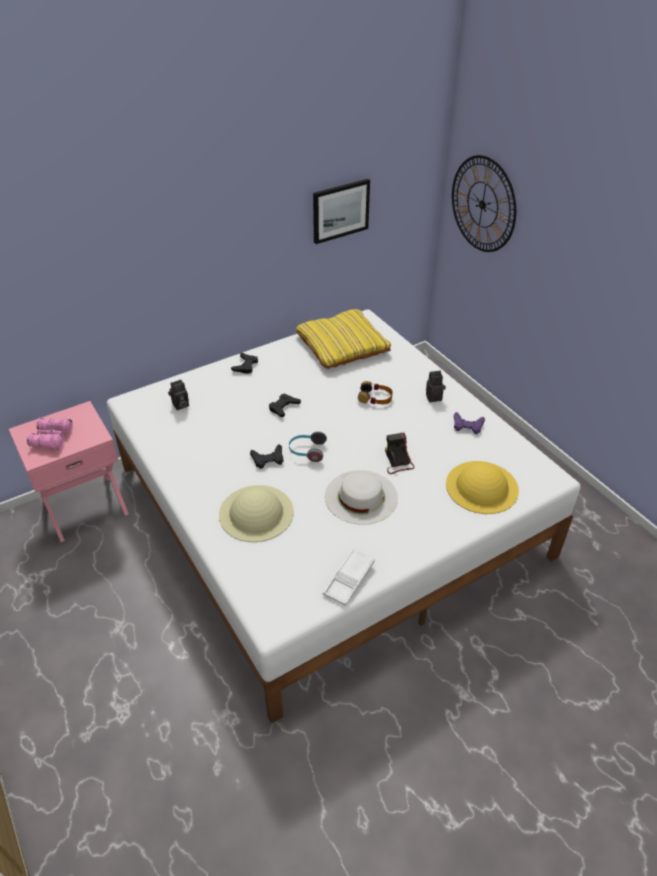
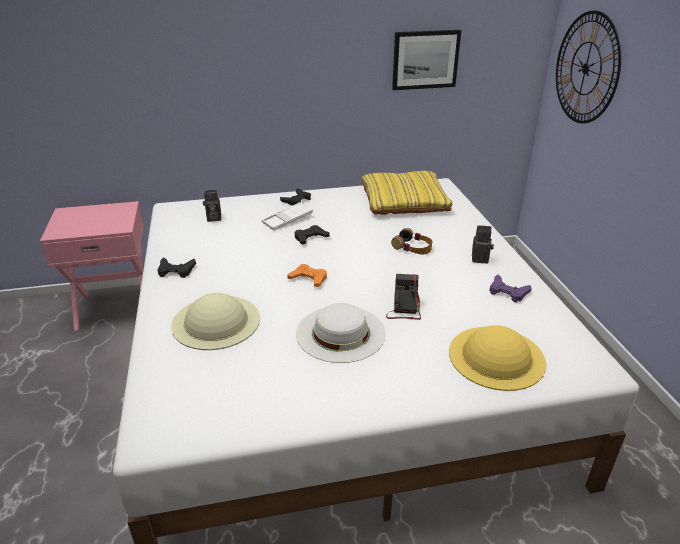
camera: 20 degrees right, 10 degrees down
(52, 438) = (82, 221): pink binoculars -> none
(268, 459) = (263, 277): black game controller -> black game controller (176, 271)
(307, 451) = (308, 278): headphones -> orange game controller
(349, 579) = (271, 416): white tray -> white tray (287, 220)

